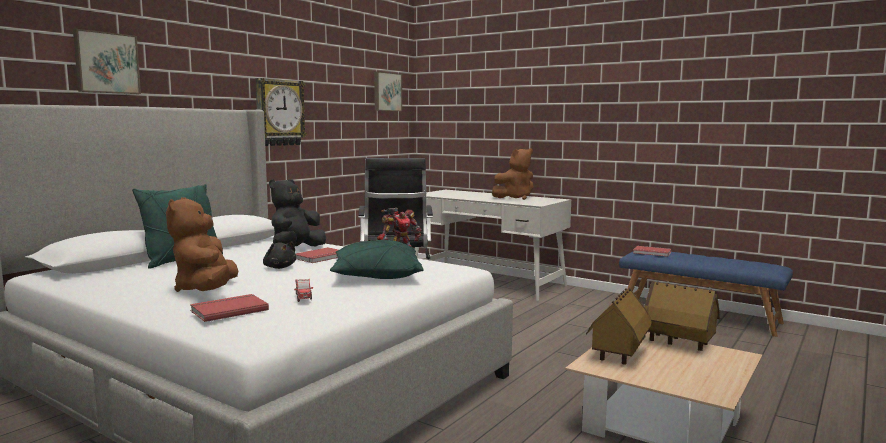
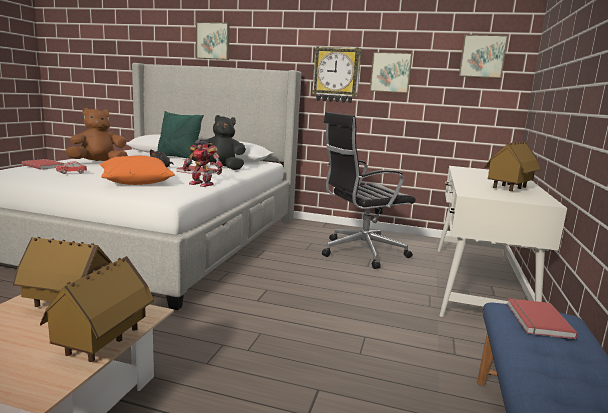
camera: 70 degrees right, 5 degrees up
(327, 108) = (390, 72): none -> picture
(376, 276) = (135, 182): green pillow -> orange pillow
(515, 198) = (509, 188): brown plush toy -> toy house

